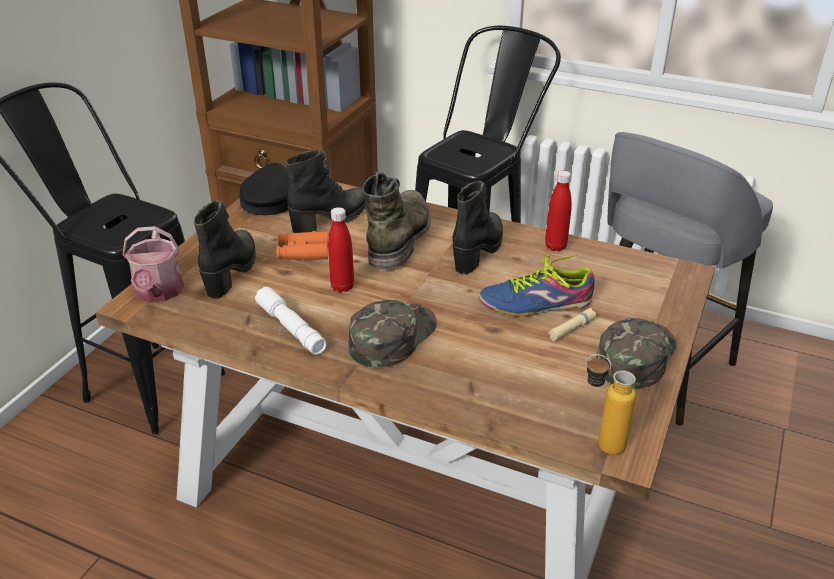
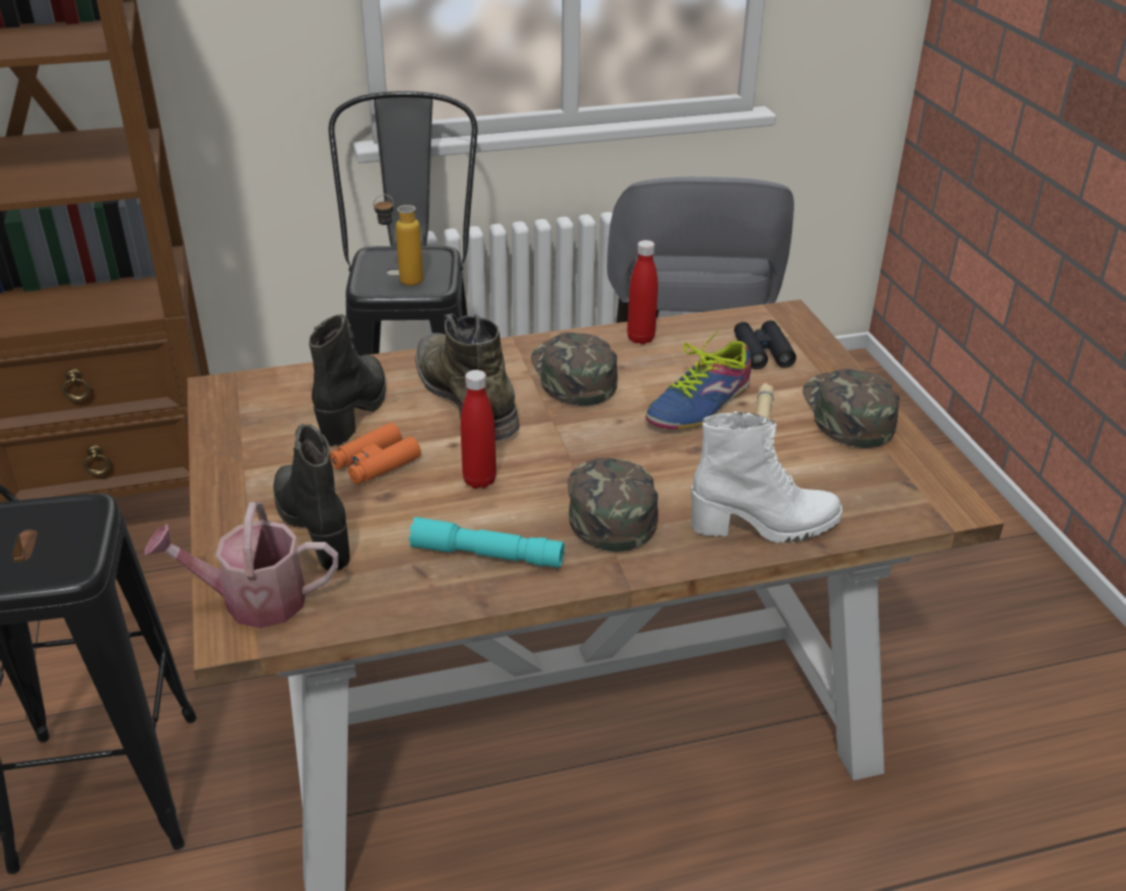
camera: 40 degrees left, 0 degrees up
(158, 293) = (252, 600): watering can -> watering can turned 135 degrees clockwise
(271, 198) = (237, 417): black cap -> none
(291, 328) = (487, 555): white flashlight -> turquoise flashlight
(470, 397) = (765, 526): none -> white boot
(479, 250) = (571, 375): black boot -> green cap
(599, 443) = (921, 506): bottle -> bottle (401, 282)
(630, 289) = (762, 352): none -> black binoculars

